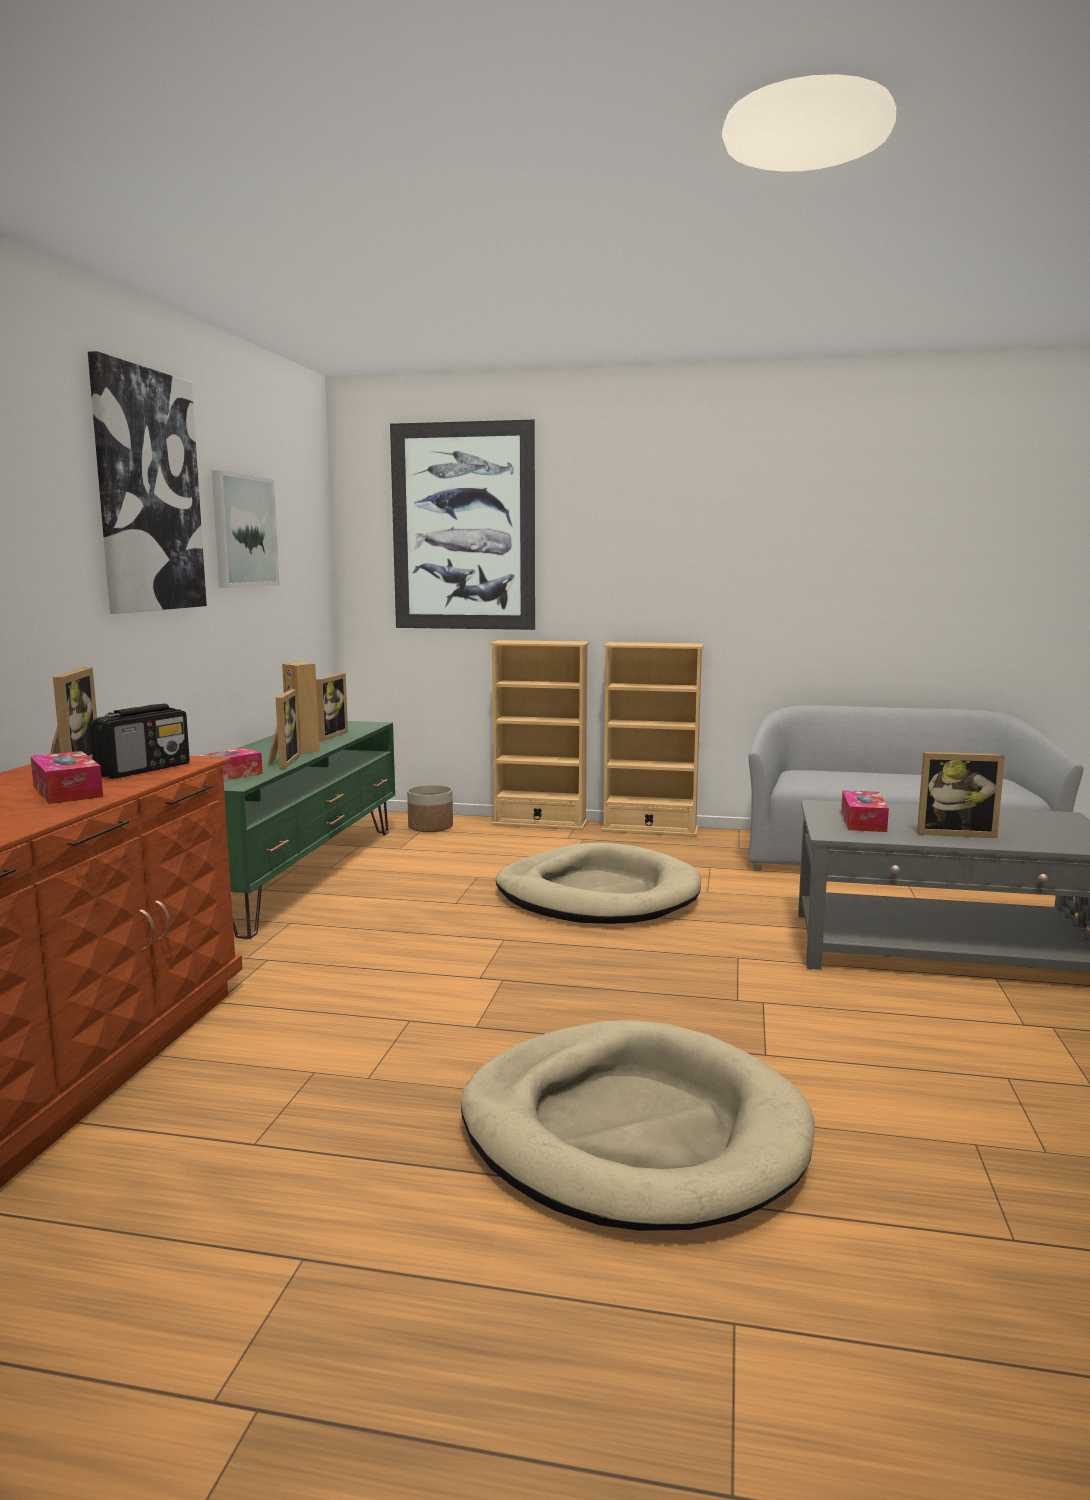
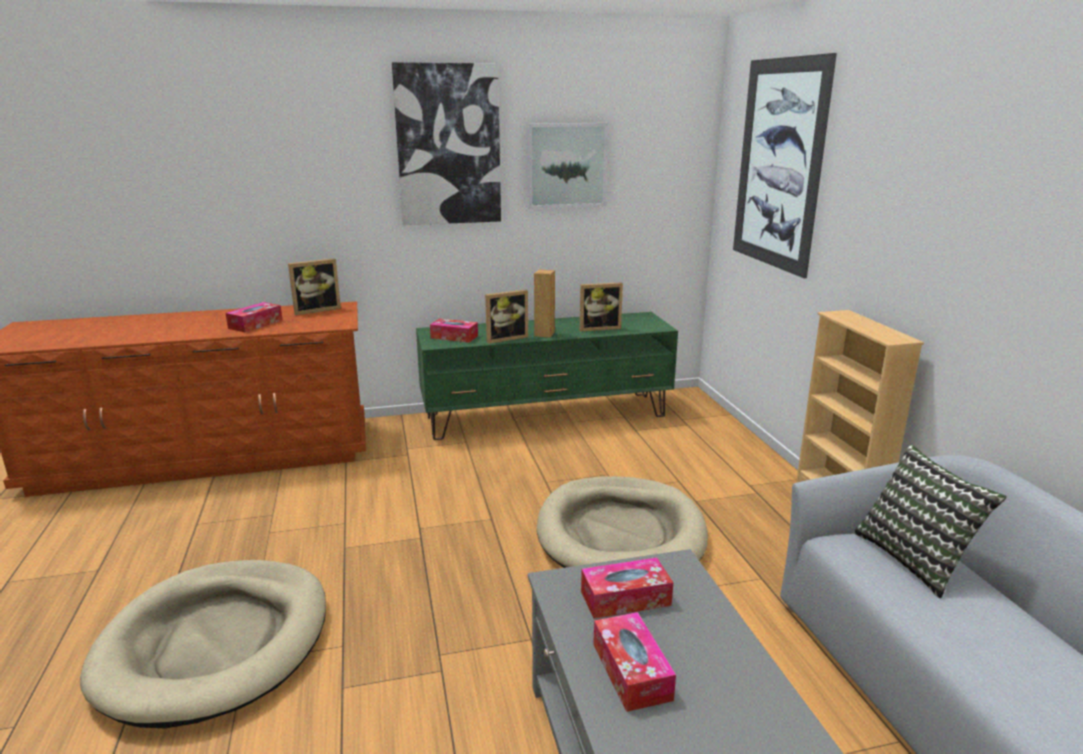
camera: 65 degrees right, 10 degrees up
(144, 770) = (311, 323): radio -> none
(430, 827) = (698, 425): planter -> none
(540, 823) = (772, 463): beige bookcase -> none
(823, 775) = (915, 558): none -> pillow
(954, 832) = (631, 671): picture frame -> tissue box

